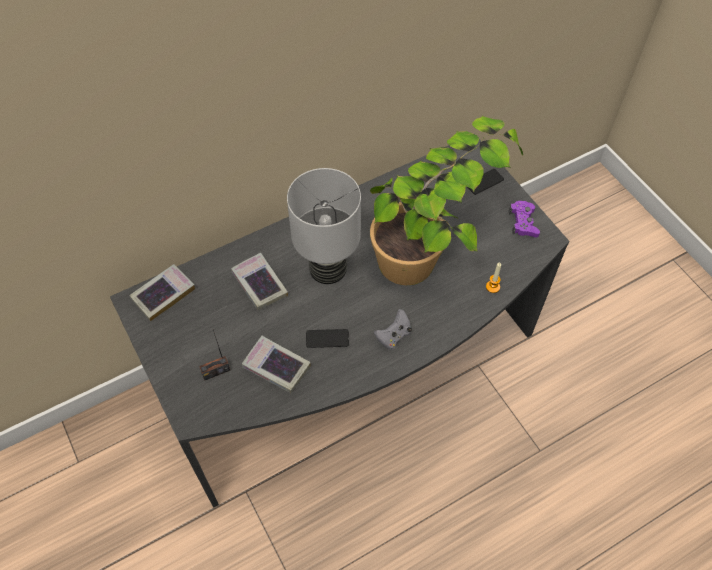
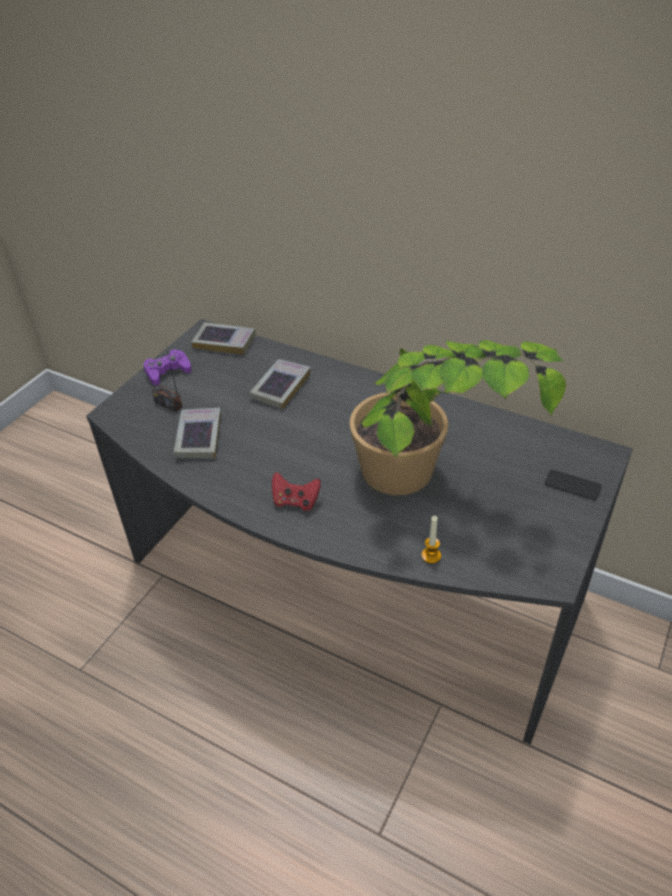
camera: 60 degrees right, 15 degrees down
(327, 268) = (336, 420): grey table lamp -> none
(327, 338) = (255, 456): phone -> none
(393, 336) = (295, 501): grey game controller -> red game controller
(523, 223) = (552, 545): purple game controller -> purple game controller (167, 371)

